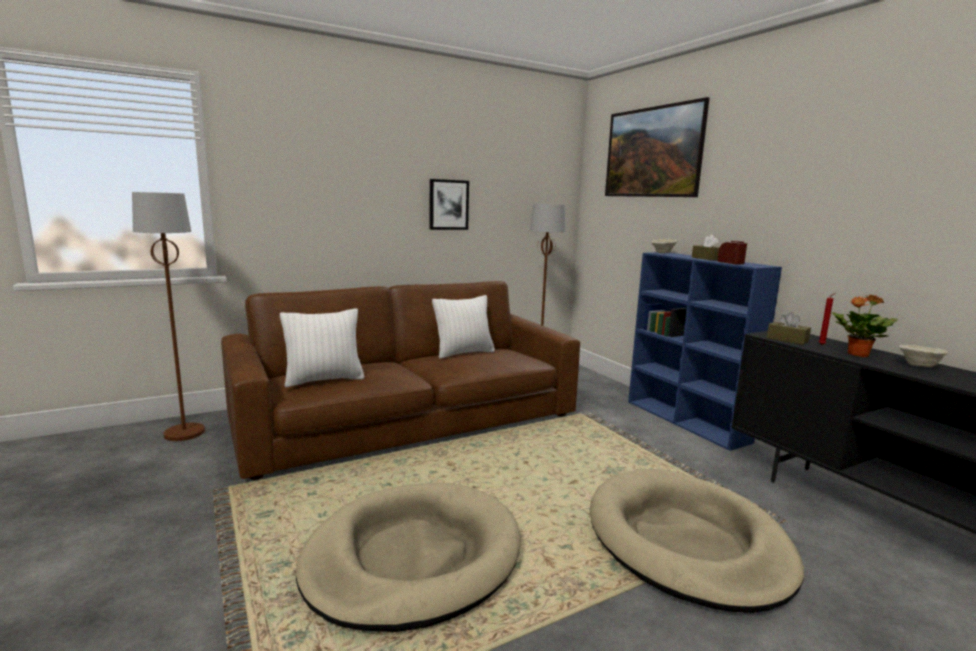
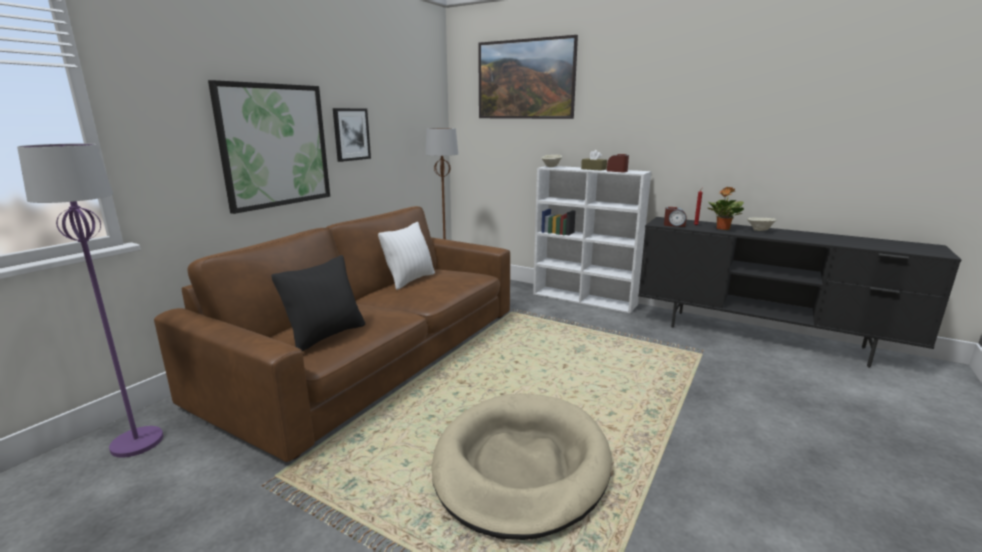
camera: 30 degrees left, 5 degrees up
(185, 433) = (137, 442): brown floor lamp -> purple floor lamp
(324, 380) = (326, 336): white pillow -> black pillow
(363, 209) = (275, 146): none -> picture
(686, 542) = (670, 383): beige dog bed -> none
(687, 421) = (585, 299): blue bookcase -> white bookcase
(787, 340) = (674, 225): brown tissue box -> alarm clock

